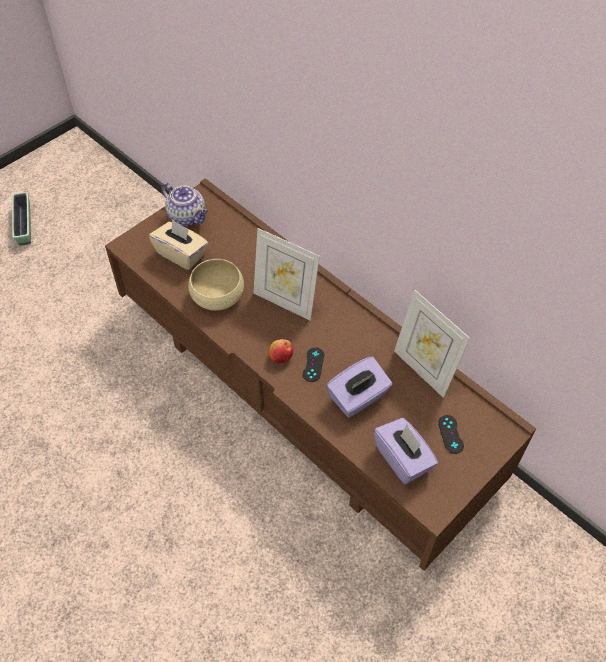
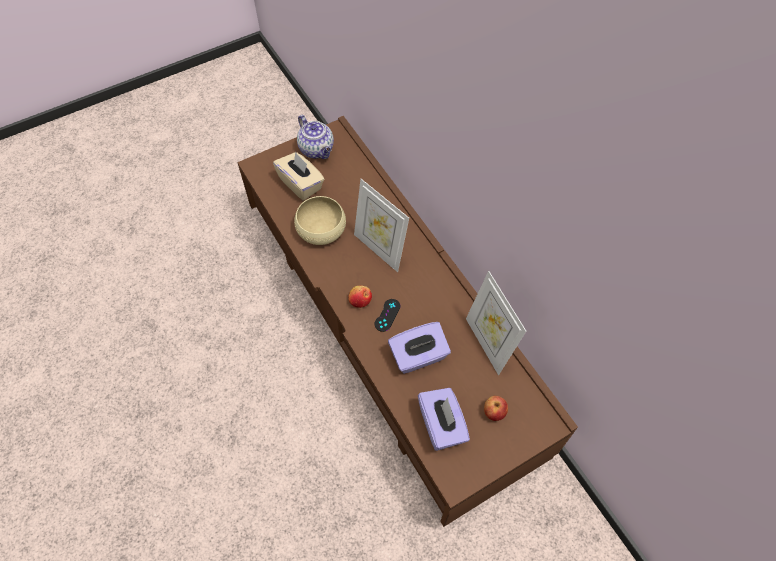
camera: 15 degrees right, 5 degrees up
(24, 225) = (191, 124): planter -> none
(450, 434) = (494, 412): black game controller -> apple

